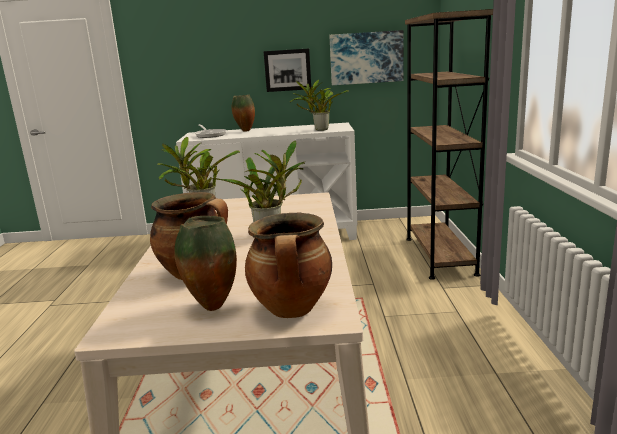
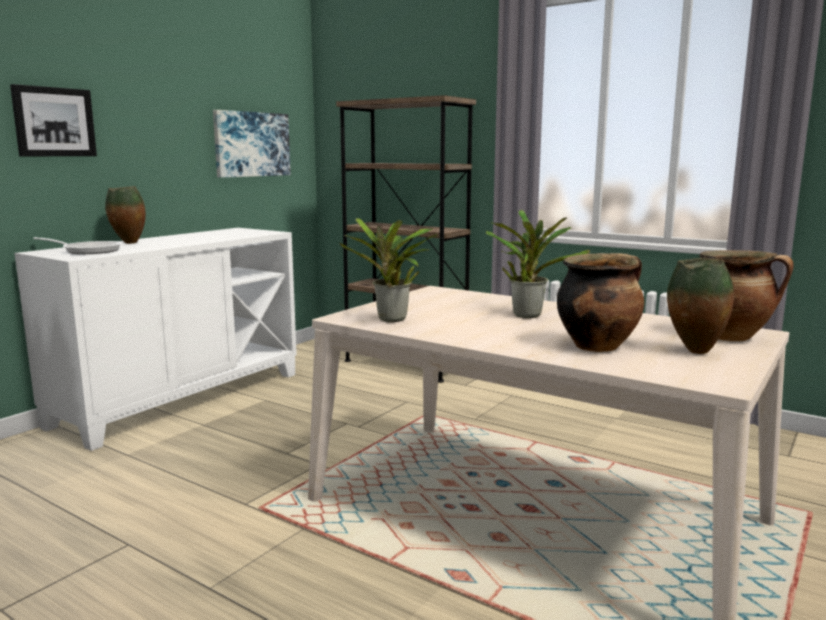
camera: 55 degrees left, 5 degrees down
(287, 70) = (164, 153): picture -> picture (54, 122)
(319, 130) = (242, 234): potted plant -> none

